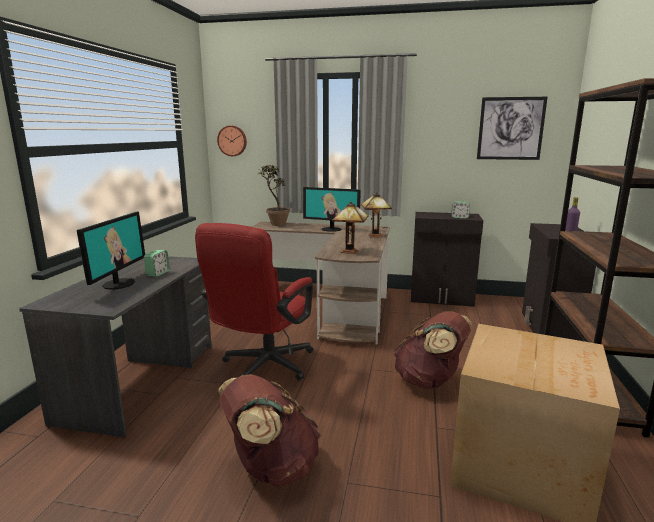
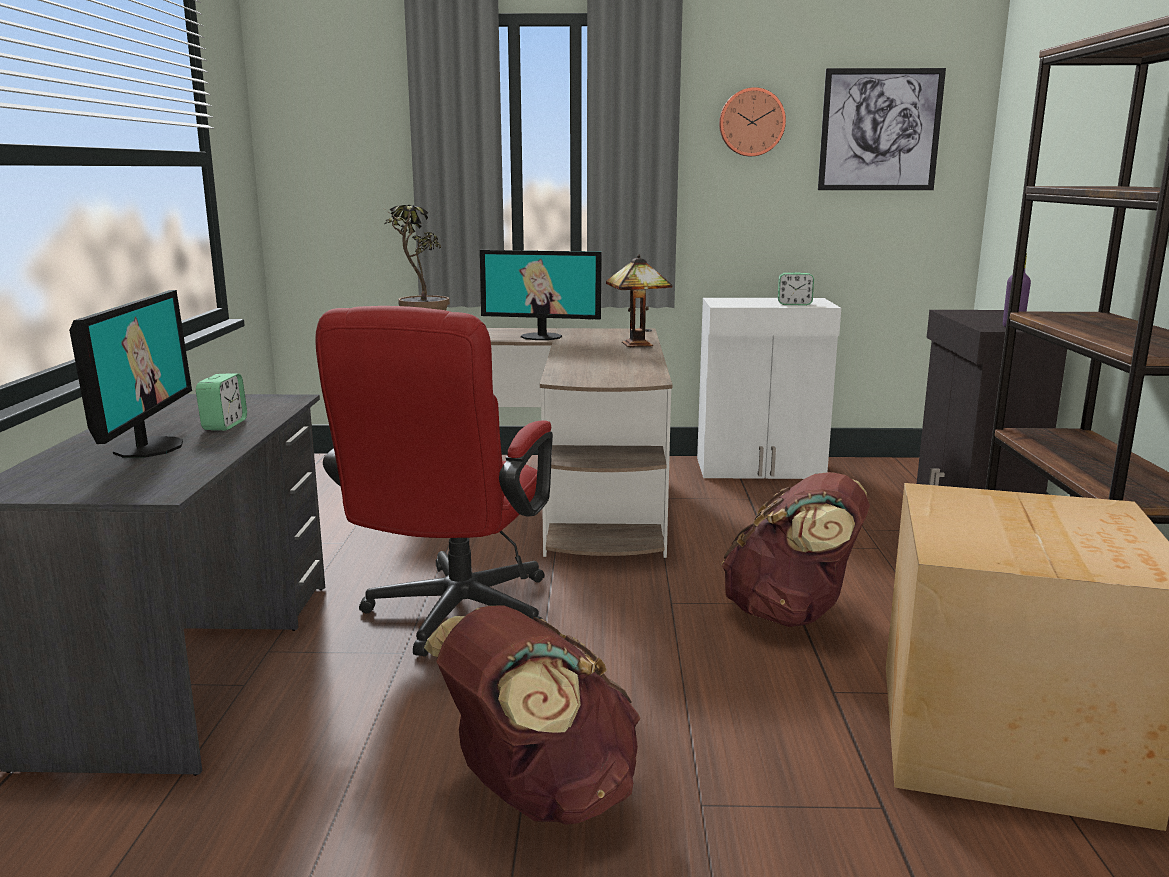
camera: 10 degrees left, 0 degrees up
(232, 141) = (312, 156): wall clock -> wall clock (751, 122)
(351, 251) = (607, 372): table lamp -> none
(441, 298) = (761, 469): black cabinet -> white cabinet

